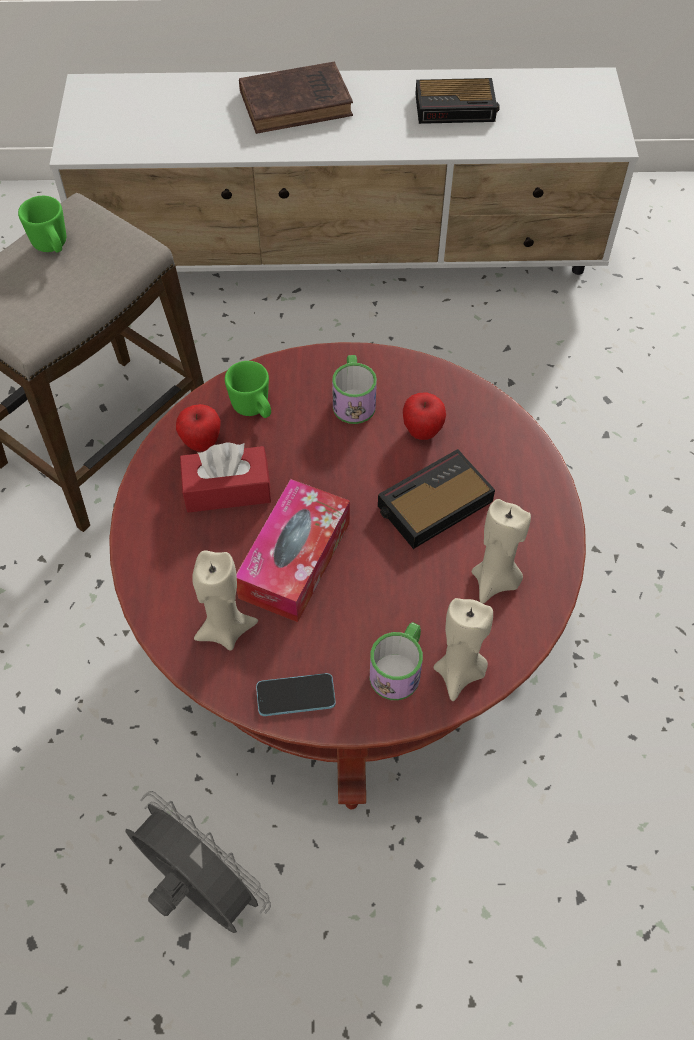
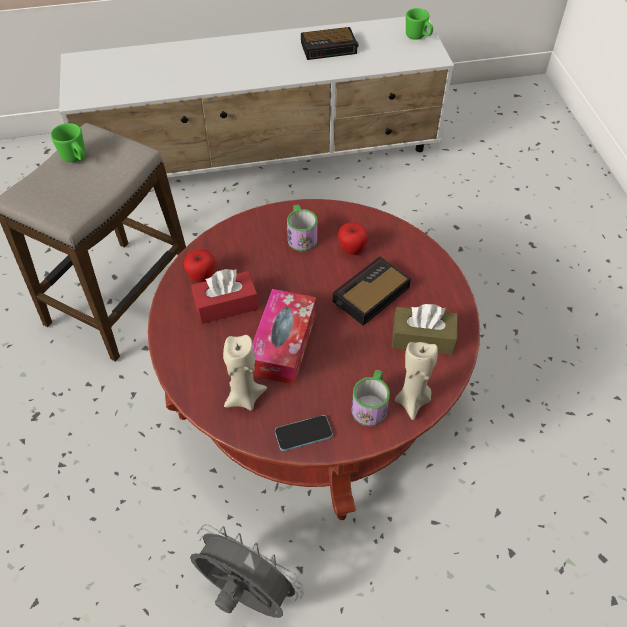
camera: 10 degrees left, 5 degrees down
(254, 409) = (234, 251): green mug -> green mug (418, 37)
(299, 103) = (224, 56): brown book -> none
(495, 581) = (422, 338): beige candle -> brown tissue box

